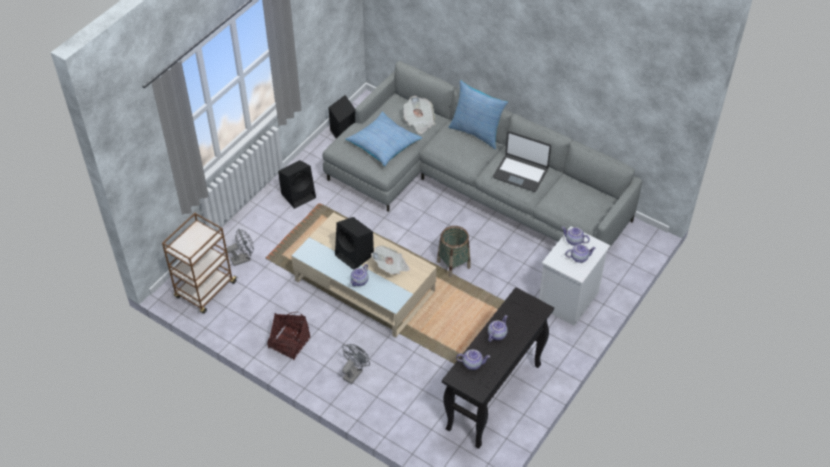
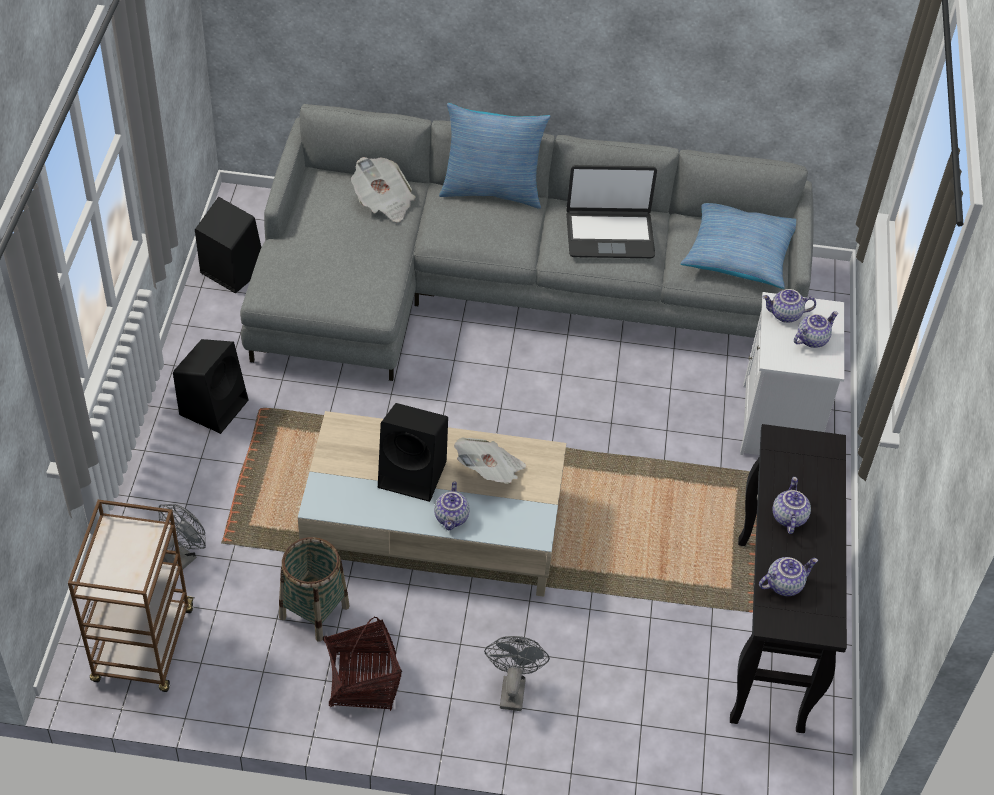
camera: 30 degrees left, 0 degrees up
(384, 144) = (347, 260): pillow -> pillow (739, 252)
(453, 264) = (560, 432): basket -> basket (314, 612)

